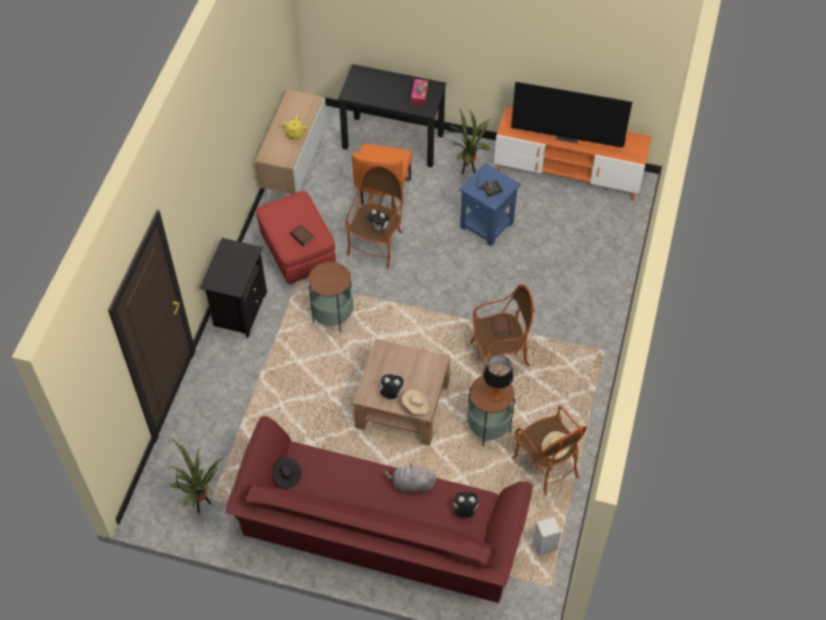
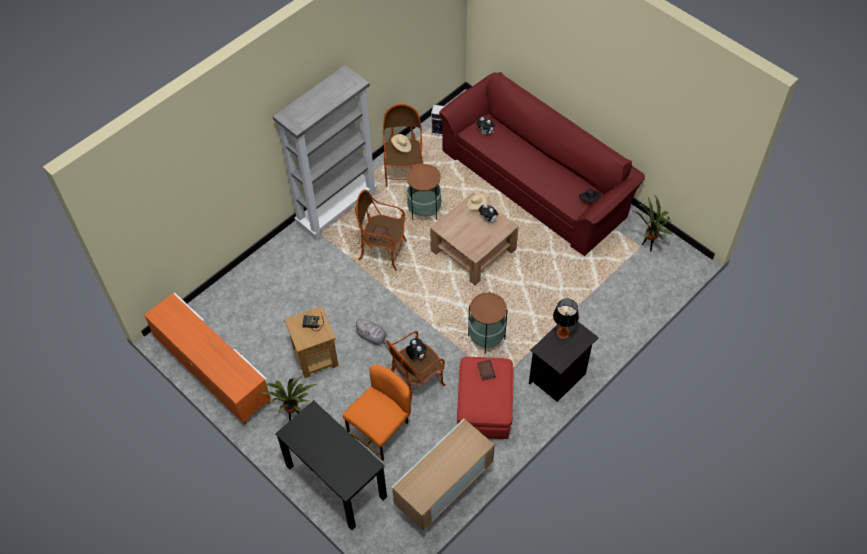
camera: 150 degrees left, 0 degrees up
(295, 135) = (442, 455): yellow teapot -> none
(411, 485) = (509, 160): grey plush toy -> grey plush toy (372, 337)
(419, 95) = (308, 431): tissue box -> none
(487, 225) = (315, 357): blue side table -> brown side table
(496, 395) = (422, 174): table lamp -> table lamp (562, 333)
(568, 136) = (208, 347): television -> none
(587, 382) = (337, 208): none -> grey bookcase

